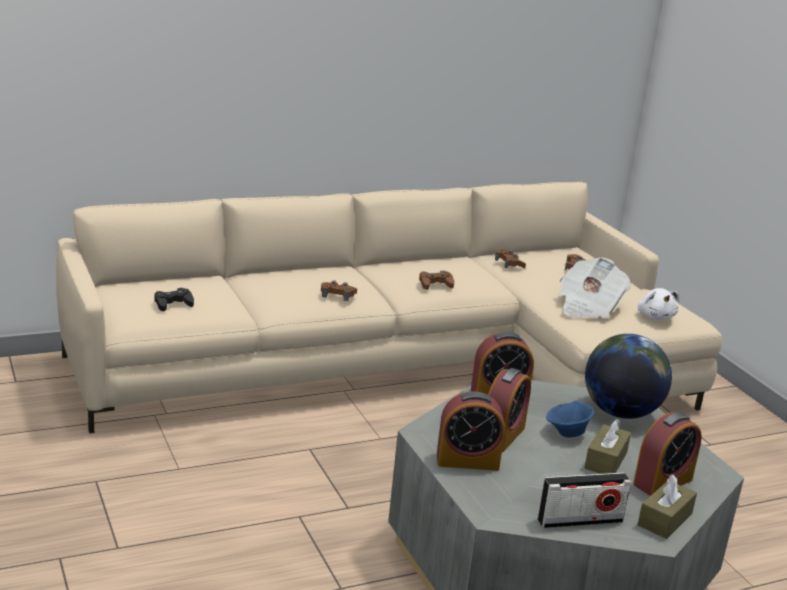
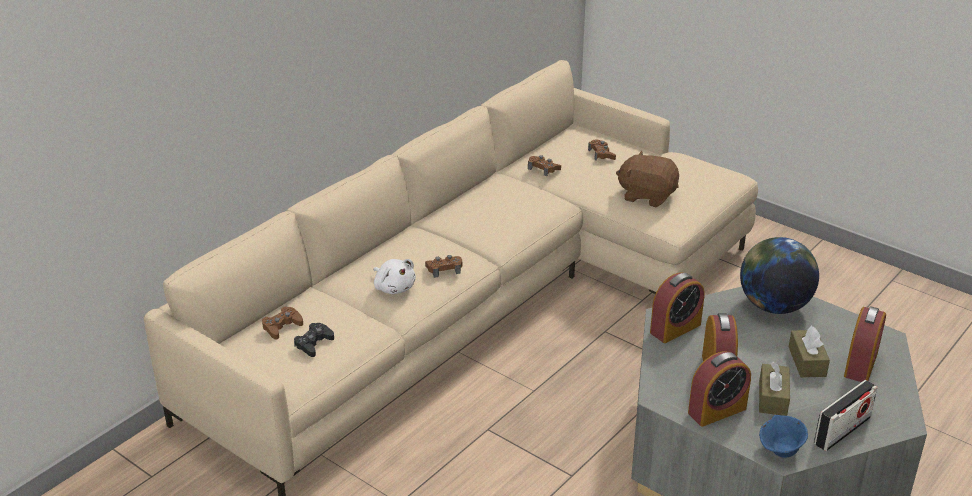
camera: 25 degrees left, 10 degrees up
(435, 284) = (511, 221): brown game controller -> brown game controller (282, 326)
(567, 433) = (757, 346): blue bowl -> blue bowl (781, 451)
(588, 307) = (647, 195): newspaper -> brown plush toy
(655, 316) = (704, 185): white plush toy -> white plush toy (394, 287)
(664, 519) = (892, 401): brown tissue box -> brown tissue box (772, 398)

